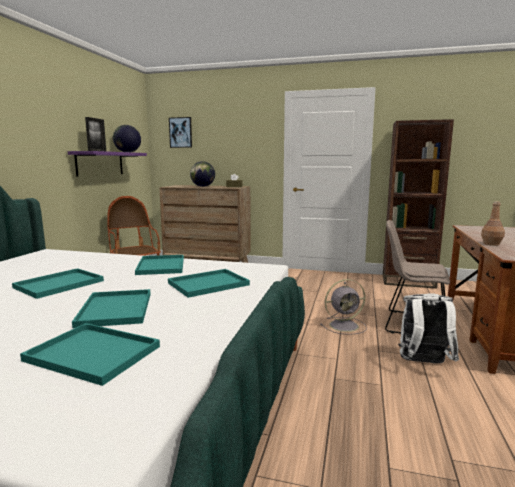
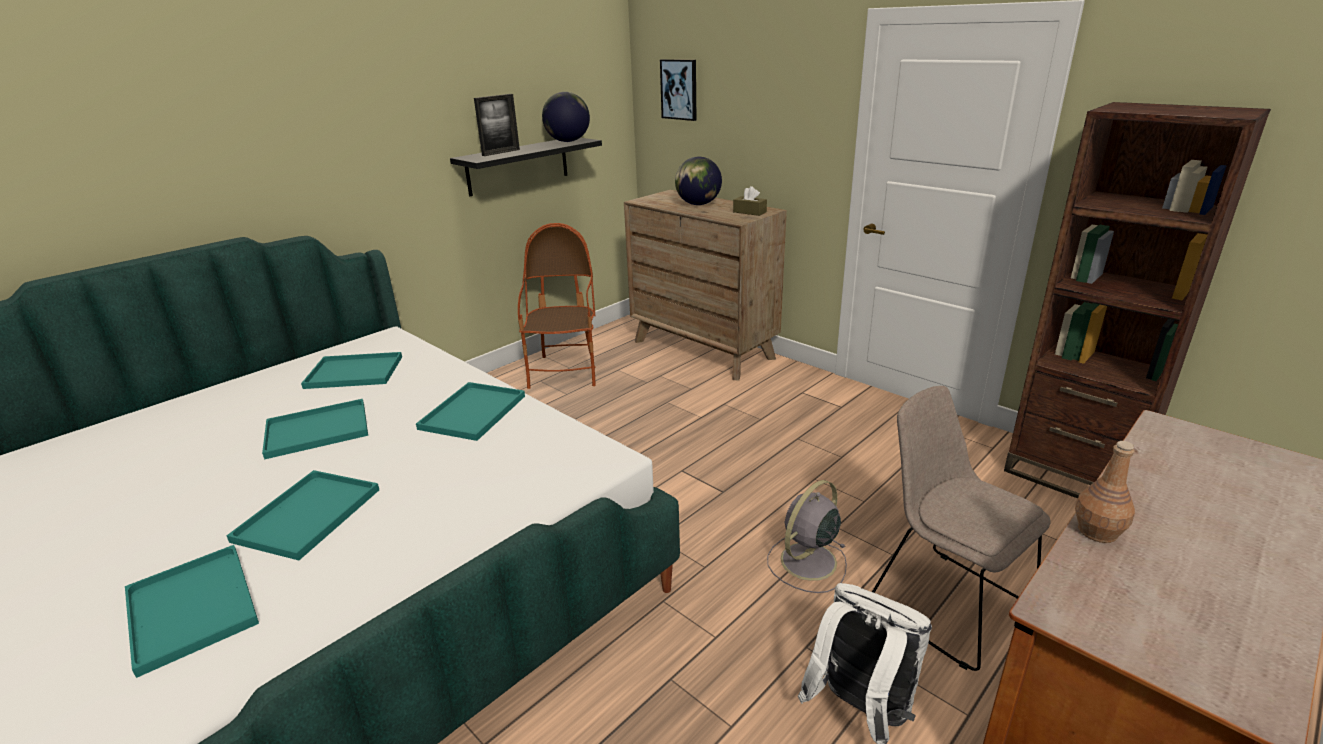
camera: 30 degrees right, 15 degrees up
(100, 163) = (518, 166): purple shelf -> black shelf
(207, 284) = (471, 485): turquoise tray -> turquoise tray (352, 373)
(345, 325) = (807, 562): grey fan -> grey fan turned 120 degrees clockwise

